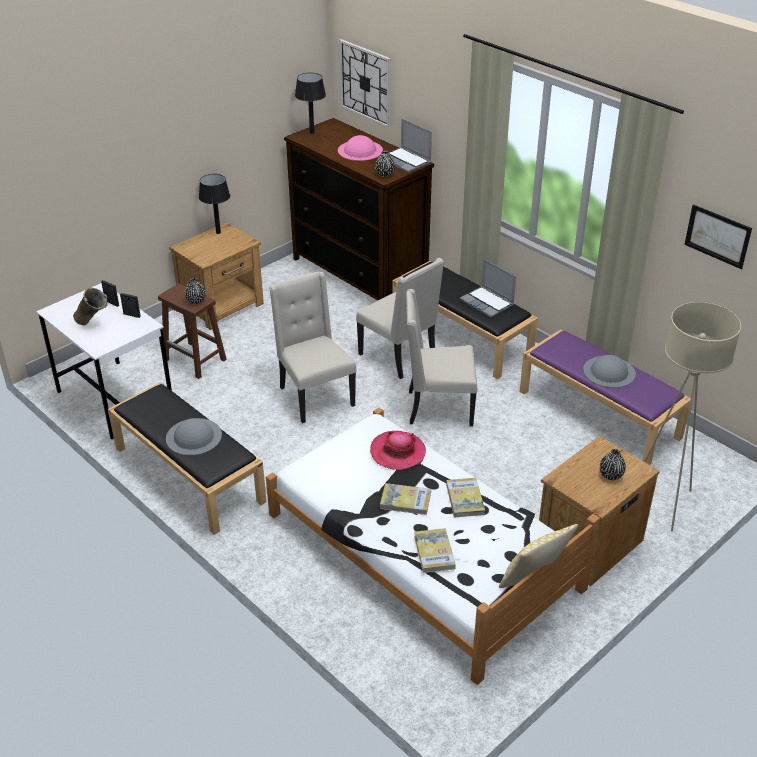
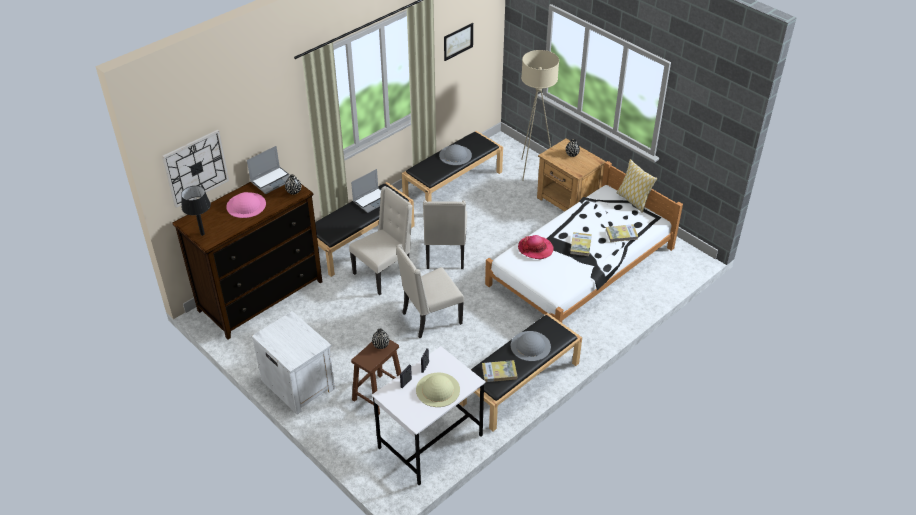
camera: 90 degrees left, 5 degrees up
(94, 324) = (438, 389): beige vase -> beige hat
(218, 232) = (270, 340): black table lamp -> none
(223, 306) = (298, 383): brown nightstand -> white nightstand
(465, 499) = (576, 221): book -> book (499, 372)
(600, 414) = (453, 184): purple bench -> black bench

